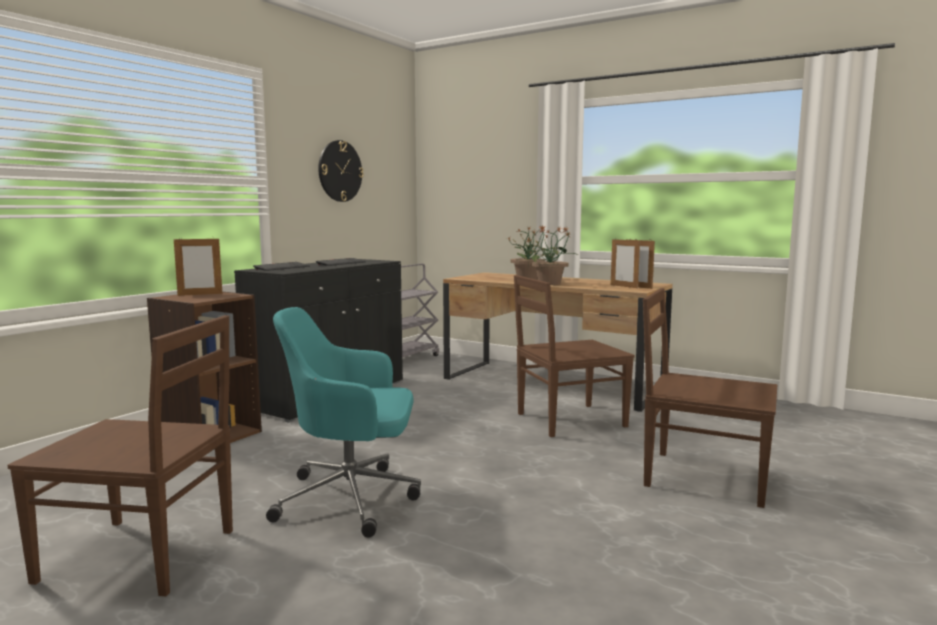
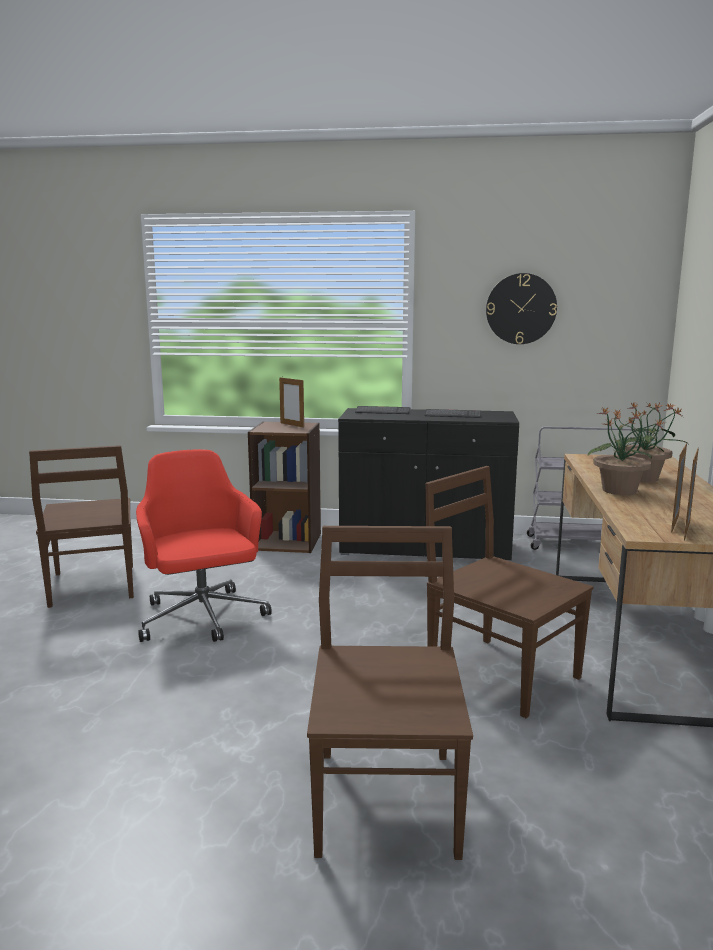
camera: 65 degrees right, 5 degrees up
(352, 499) = (202, 618): turquoise office chair -> red office chair

